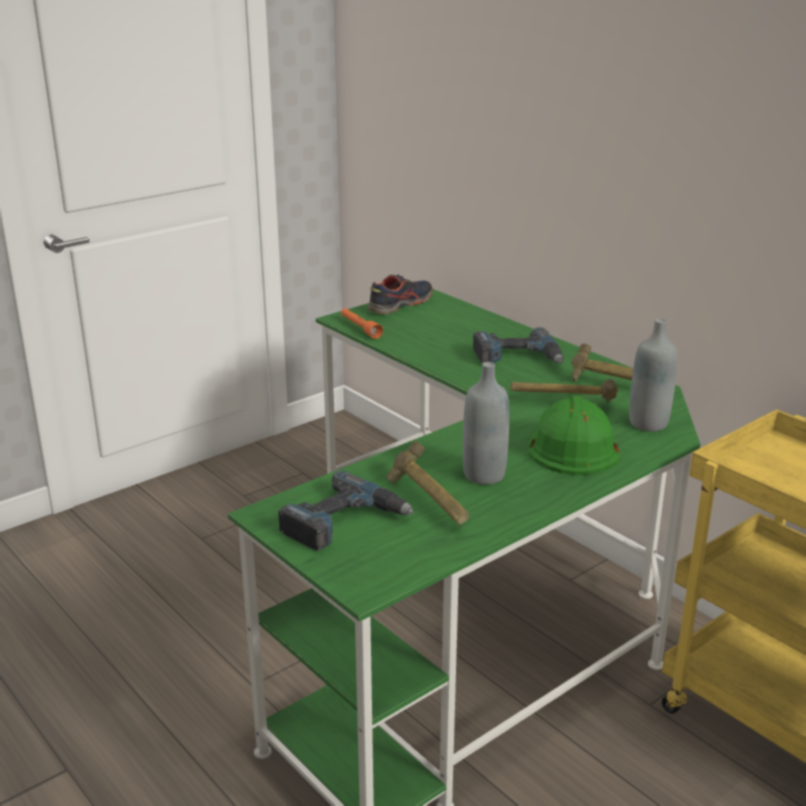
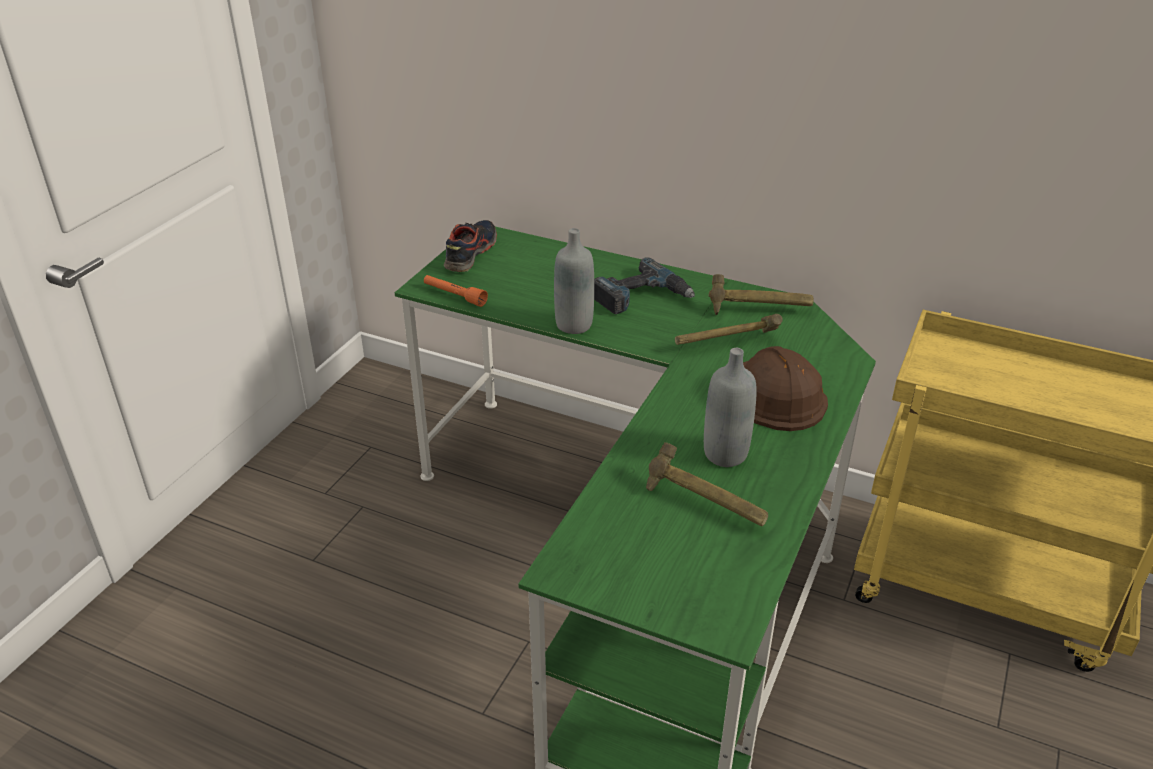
camera: 25 degrees left, 10 degrees up
(344, 523) = (645, 556): power drill -> none
(572, 446) = (774, 395): green hard hat -> brown hard hat
(648, 423) = (817, 349): grey bottle -> grey bottle (574, 325)

